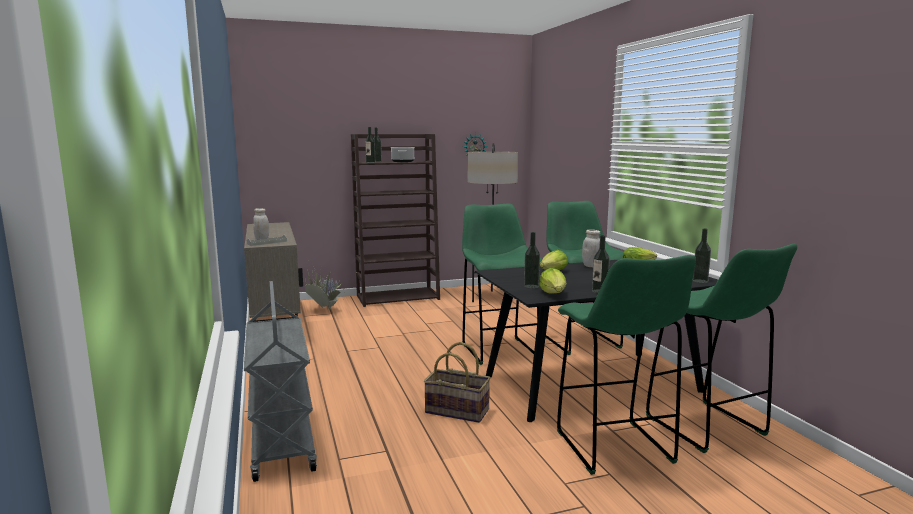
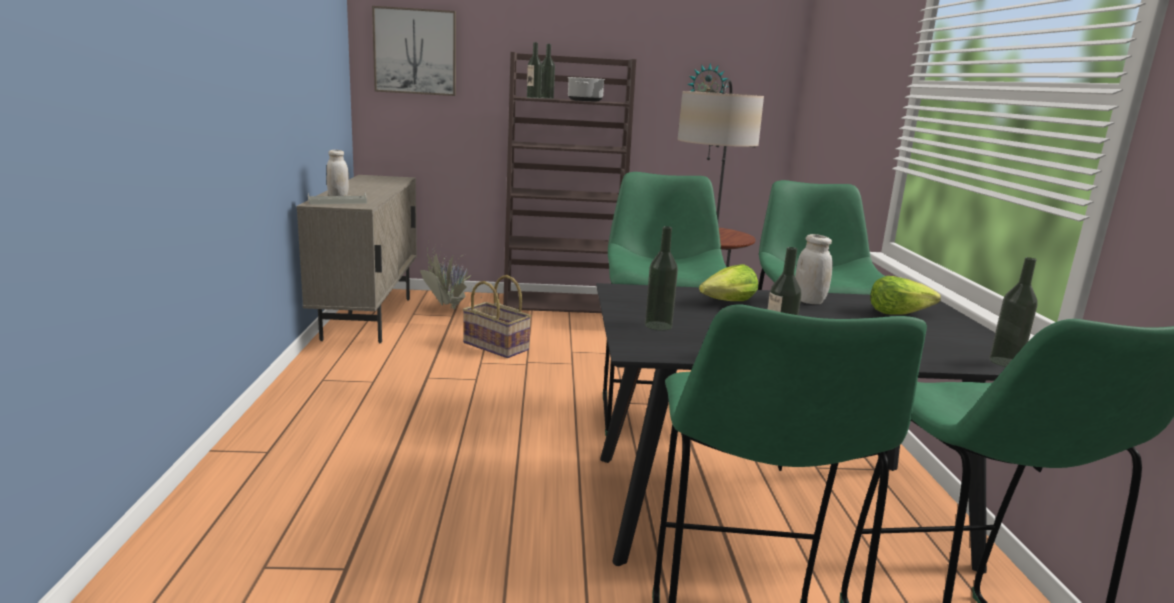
camera: 15 degrees right, 5 degrees up
(281, 440) = (214, 512): grey cart -> none
(283, 137) = (415, 51): none -> picture
(458, 410) = (511, 515): basket -> basket (497, 346)
(554, 294) = (684, 347): lettuce -> none

